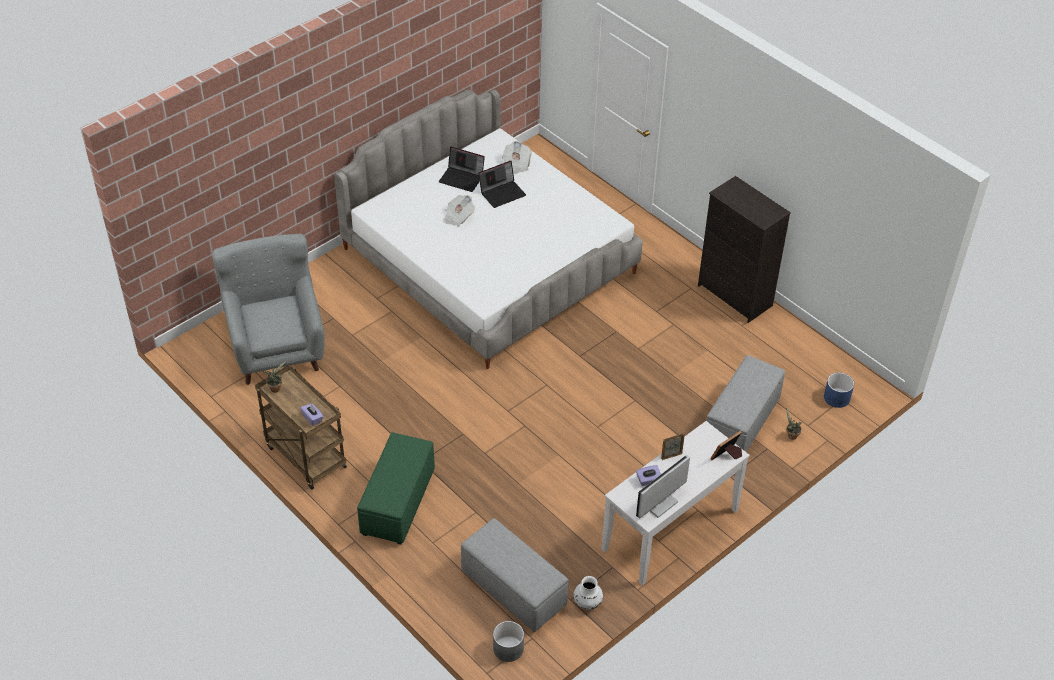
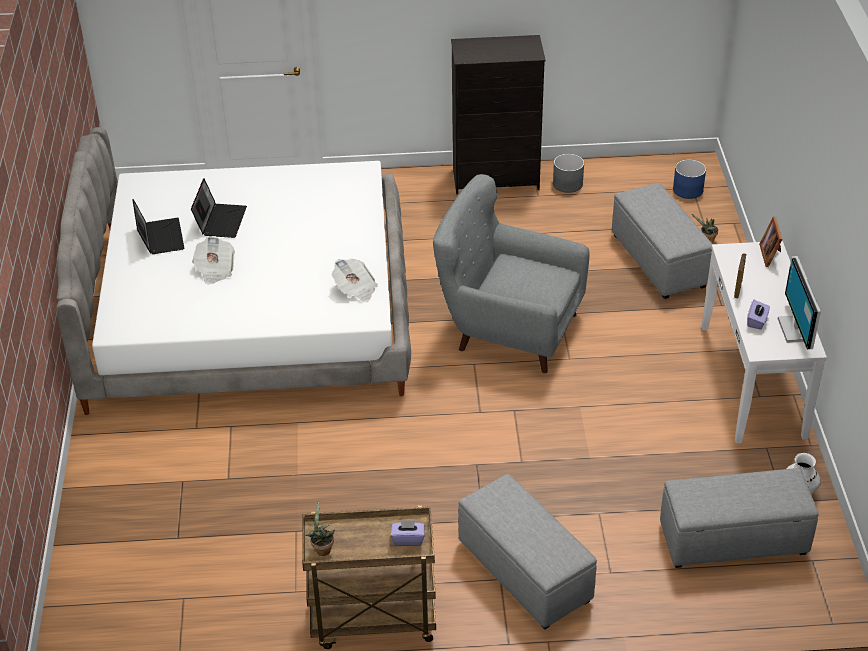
camera: 50 degrees left, 5 degrees down
(277, 346) = (168, 556): grey armchair -> grey armchair (509, 328)
(397, 503) = (525, 572): green ottoman -> grey ottoman
(462, 178) = (159, 237): laptop -> laptop turned 75 degrees counterclockwise
(508, 649) = (812, 587): grey planter -> grey planter (568, 184)
(516, 164) = (191, 190): newspaper -> newspaper (355, 289)

